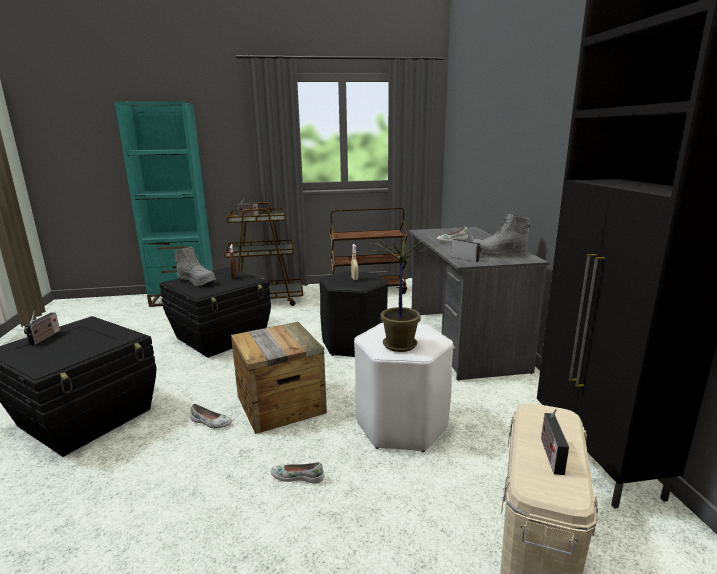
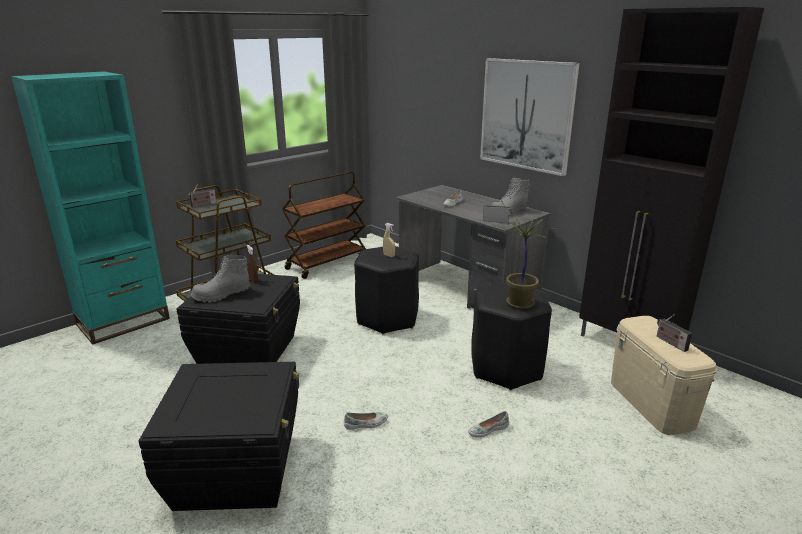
camera: 35 degrees left, 5 degrees up
(44, 338) = (185, 401): radio -> none
(197, 281) = (222, 295): grey boot -> grey boot turned 150 degrees clockwise
(280, 404) = (401, 388): crate -> none
(402, 425) = (506, 368): white stool -> black stool
(540, 141) = (526, 115): none -> picture

